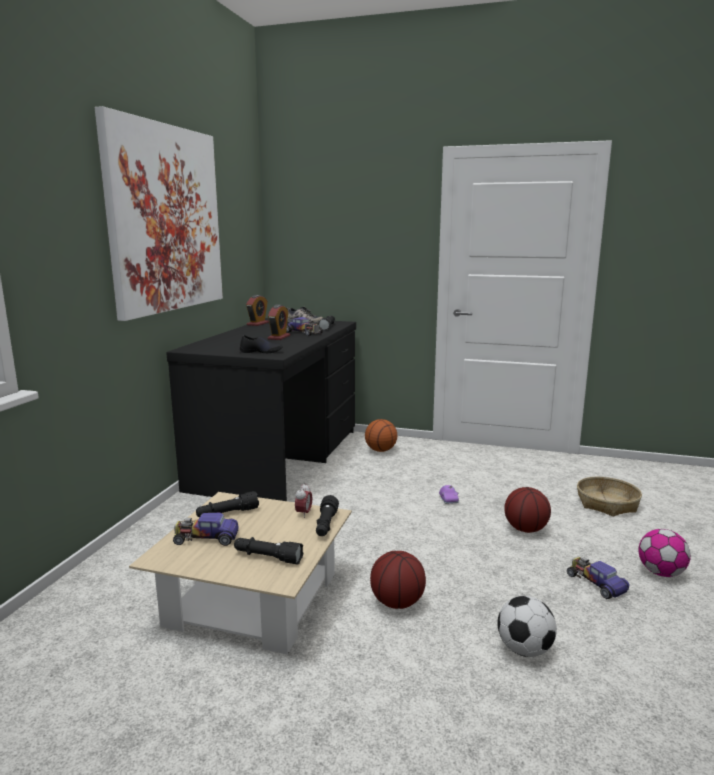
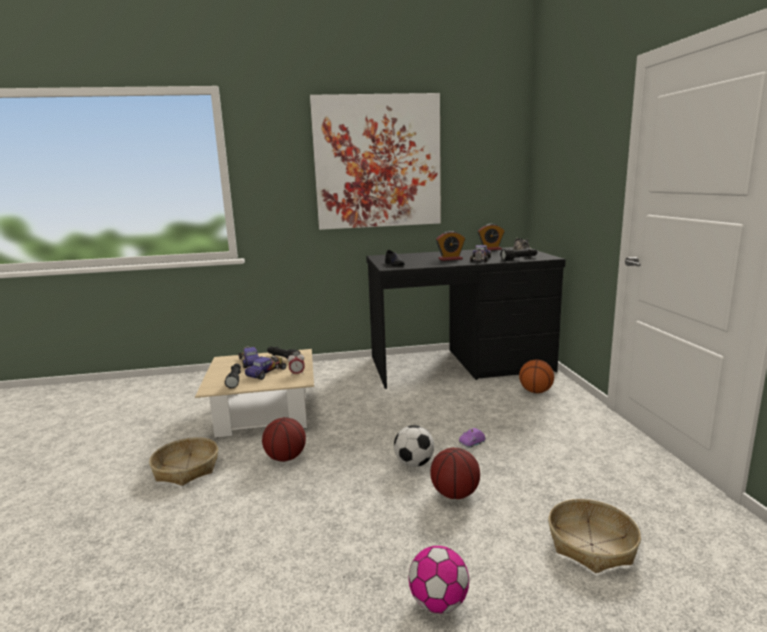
camera: 65 degrees right, 0 degrees up
(326, 525) = (285, 383): black flashlight -> none
(363, 693) = (186, 469): none -> basket
(524, 650) = (250, 523): football -> football (414, 463)
(596, 583) = (378, 552): toy car -> toy car (266, 372)

